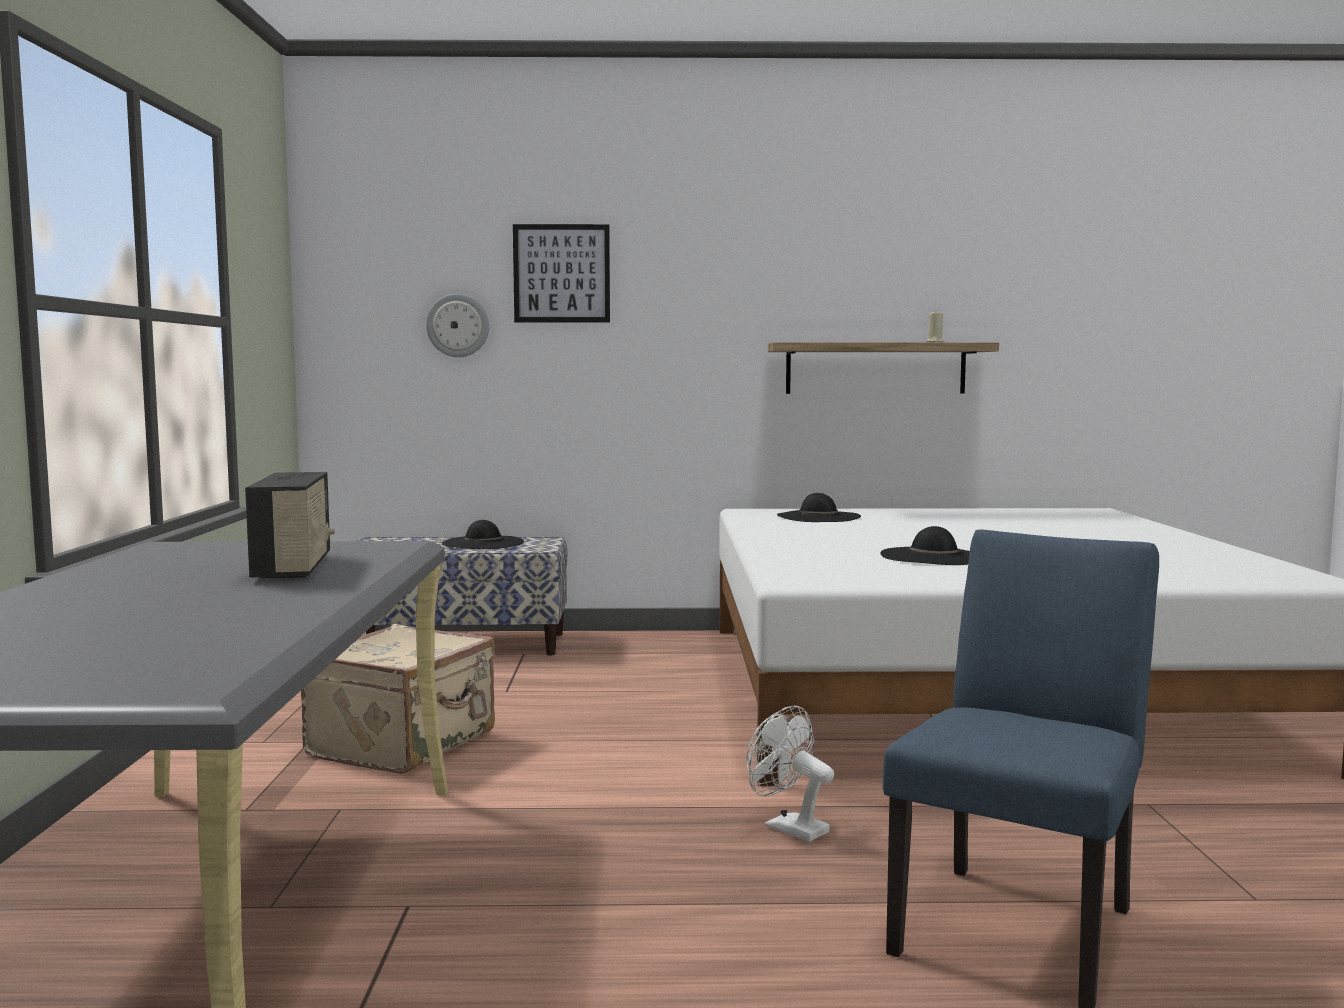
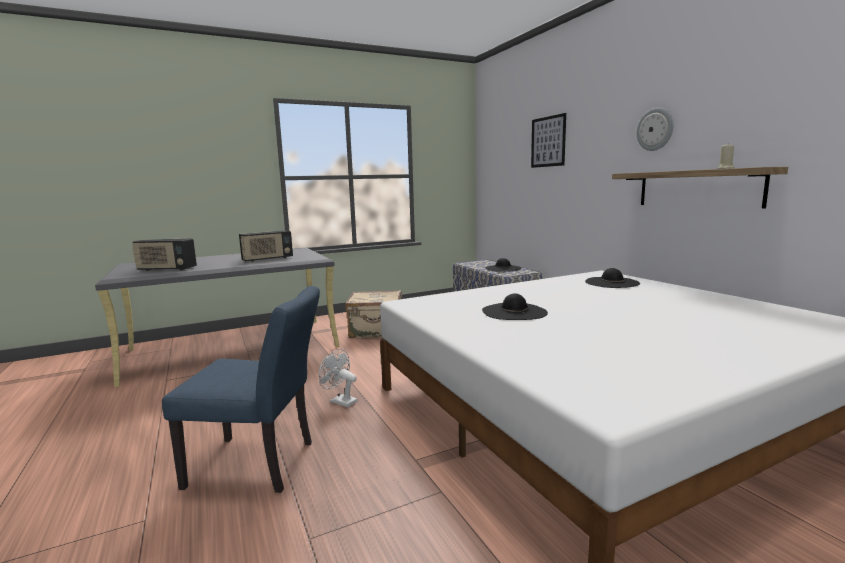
camera: 65 degrees right, 5 degrees up
(197, 639) = (166, 269): none -> radio
(458, 325) = (515, 170): wall clock -> wall clock (655, 129)
(788, 827) = (340, 401): white fan -> white fan turned 75 degrees counterclockwise

